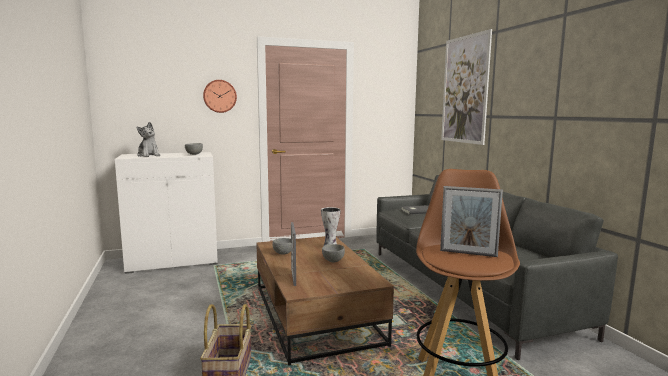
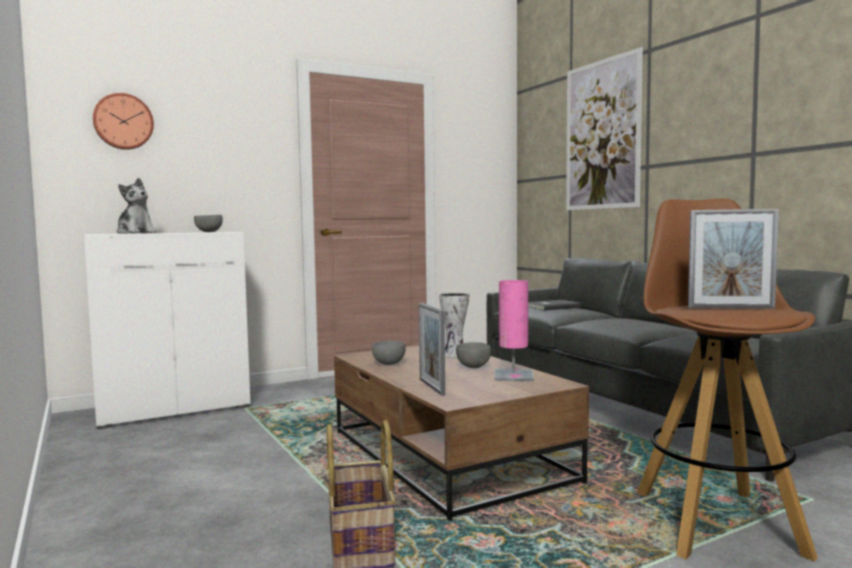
camera: 10 degrees left, 5 degrees down
(219, 96) = (242, 146): wall clock -> wall clock (123, 122)
(352, 272) = (513, 376): none -> pink table lamp

